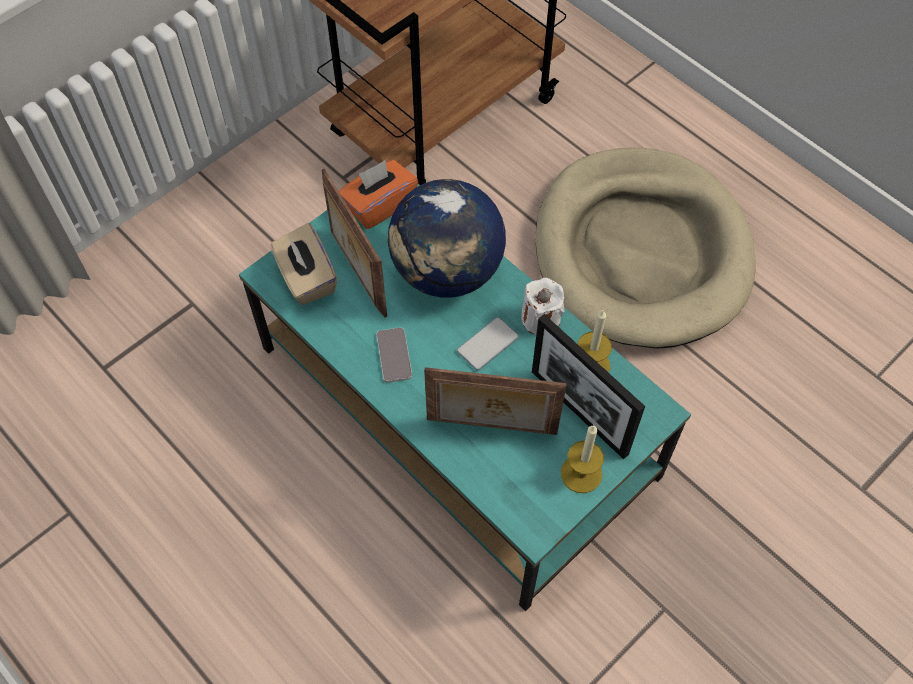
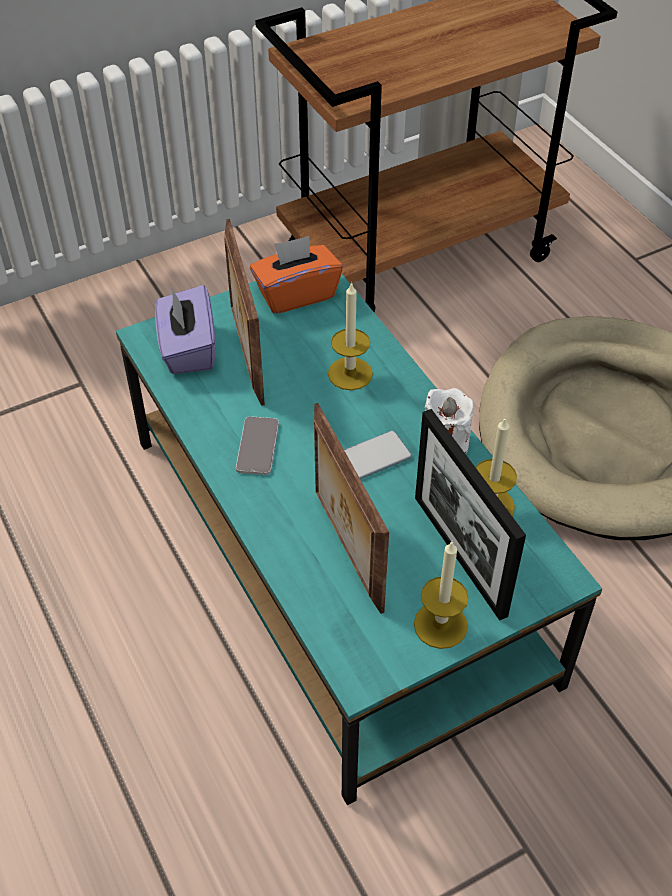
camera: 15 degrees right, 10 degrees down
(306, 278) = (188, 349): beige tissue box -> purple tissue box
(447, 272) = (350, 373): globe -> candle
(491, 428) = (345, 549): picture frame -> picture frame turned 45 degrees clockwise

